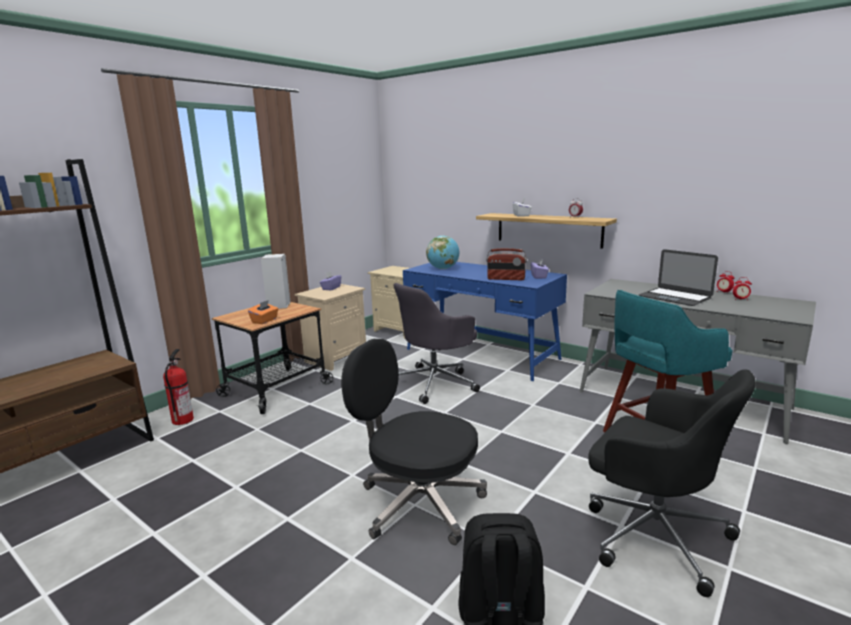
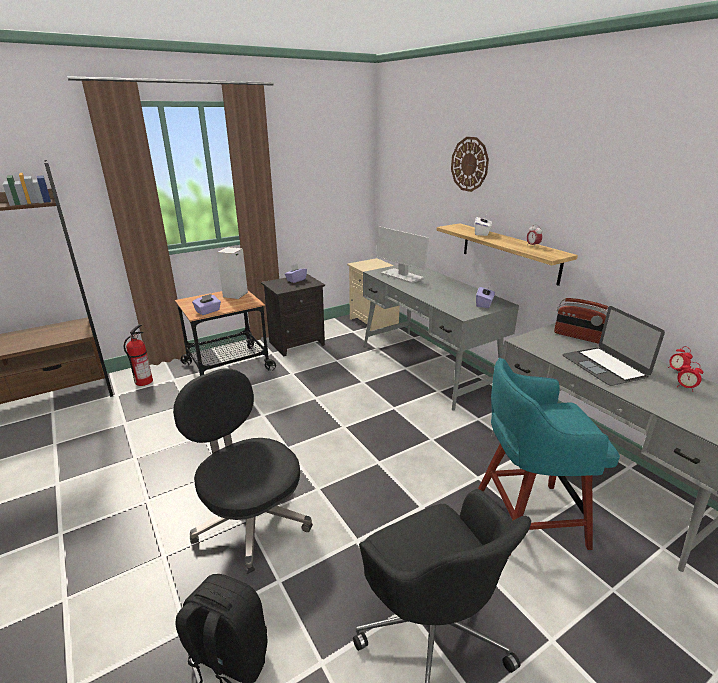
camera: 20 degrees right, 10 degrees up
(265, 321) = (208, 311): orange tissue box -> purple tissue box
(336, 358) = (297, 343): beige nightstand -> black nightstand
(435, 383) = (360, 391): grey office chair -> none
(443, 269) = (401, 276): globe -> monitor
(481, 354) = (427, 366): blue desk -> grey desk
(496, 158) = (469, 164): none -> wall clock
(506, 279) = (446, 301): radio -> radio (578, 336)

